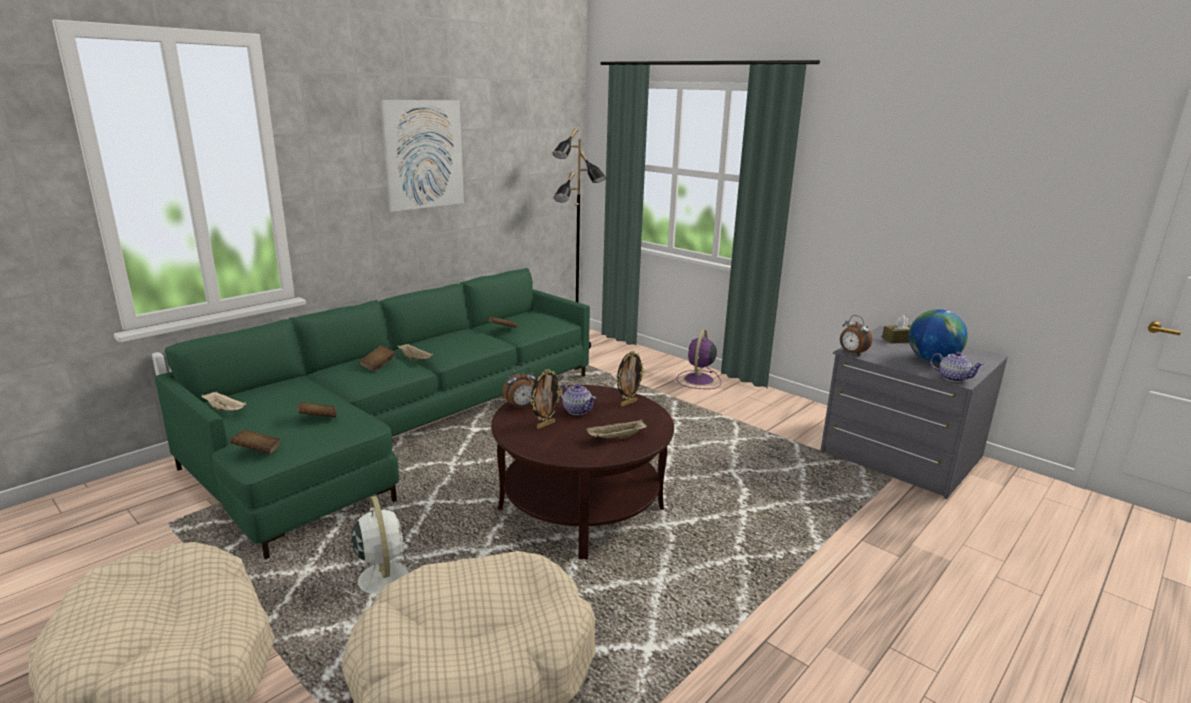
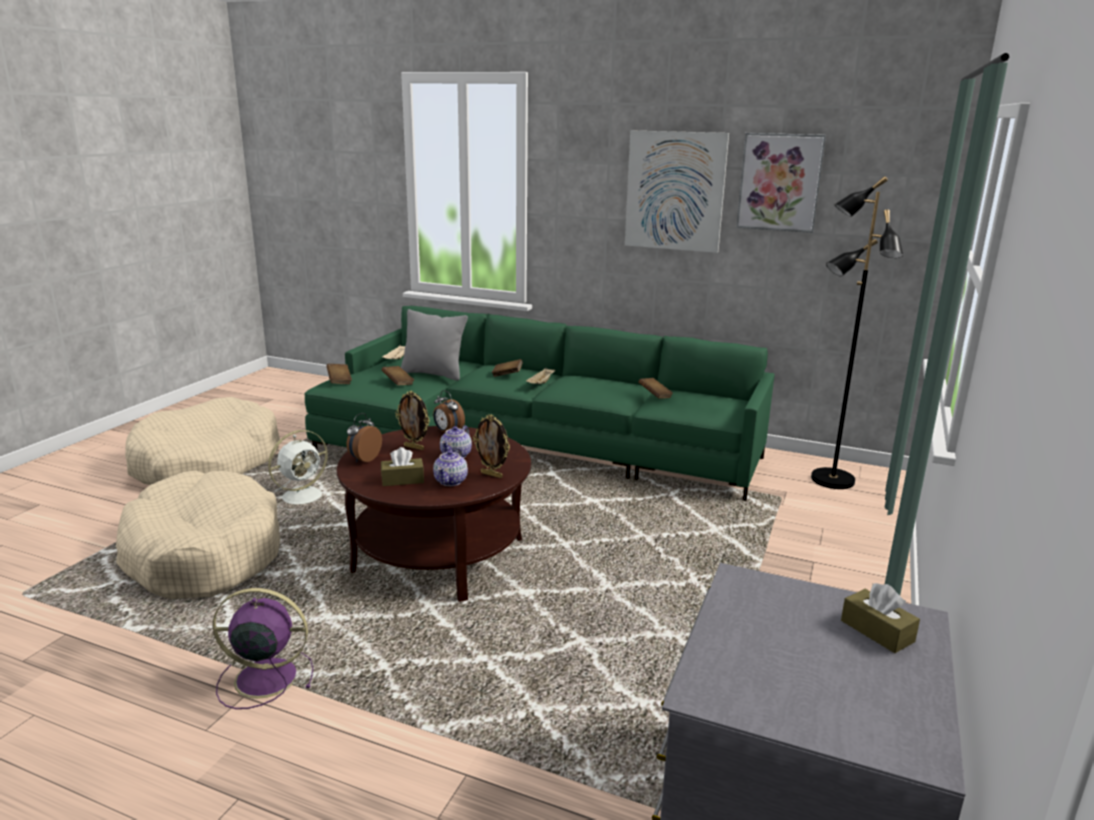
camera: 70 degrees right, 0 degrees up
(312, 398) = (433, 374): none -> grey pillow
(495, 139) = (780, 182): none -> picture
(616, 438) = (402, 480): beige tray -> brown tissue box
(698, 380) = (845, 583): purple fan -> purple fan (263, 677)
(852, 353) = (730, 579): alarm clock -> alarm clock (364, 459)
(932, 360) = (787, 666): globe -> none
(952, 378) = (705, 685): teapot -> teapot (451, 481)

